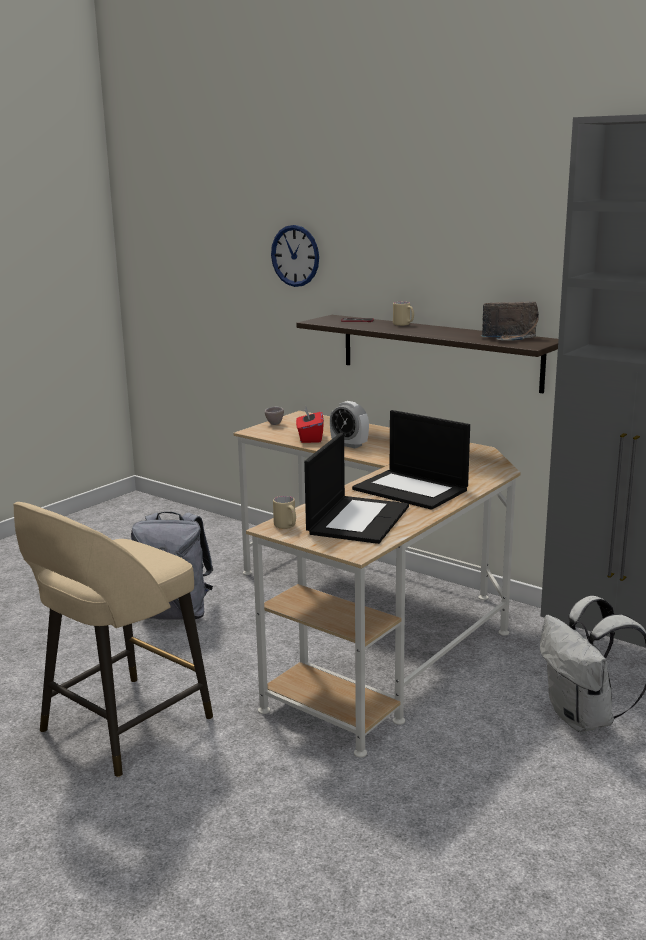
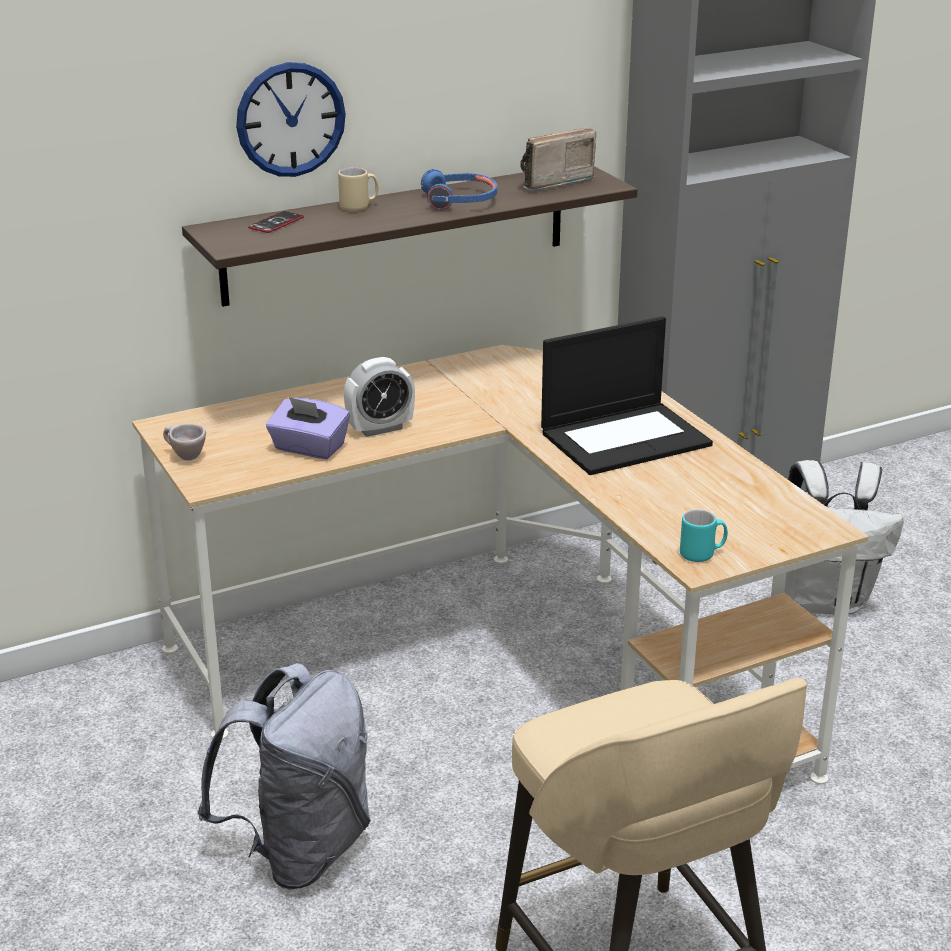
camera: 65 degrees left, 10 degrees up
(286, 527) = (702, 554): beige mug -> turquoise mug
(295, 256) = (84, 135): wall clock -> wall clock (290, 119)
(310, 438) = (309, 448): red tissue box -> purple tissue box
(358, 519) = (711, 500): laptop -> none
(446, 333) = (460, 200): none -> blue headphones
(511, 339) = (550, 182): radio -> radio turned 150 degrees counterclockwise

